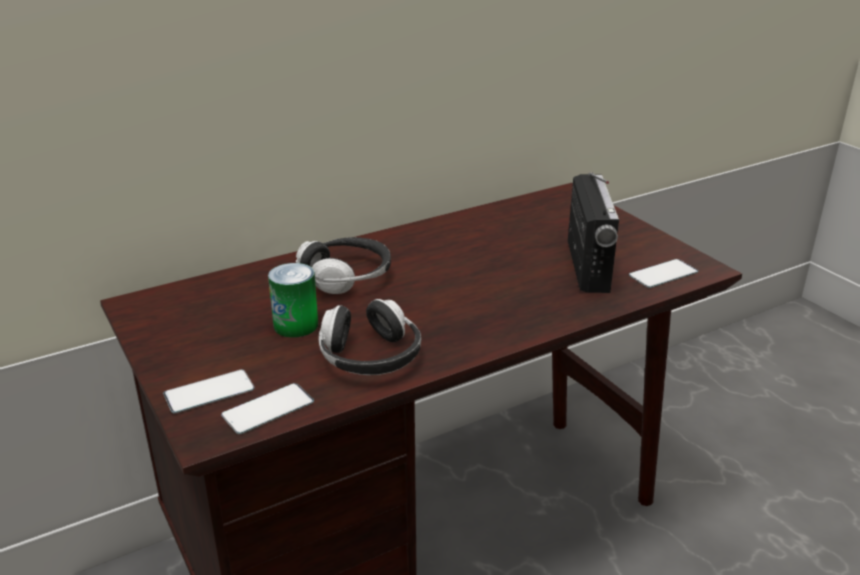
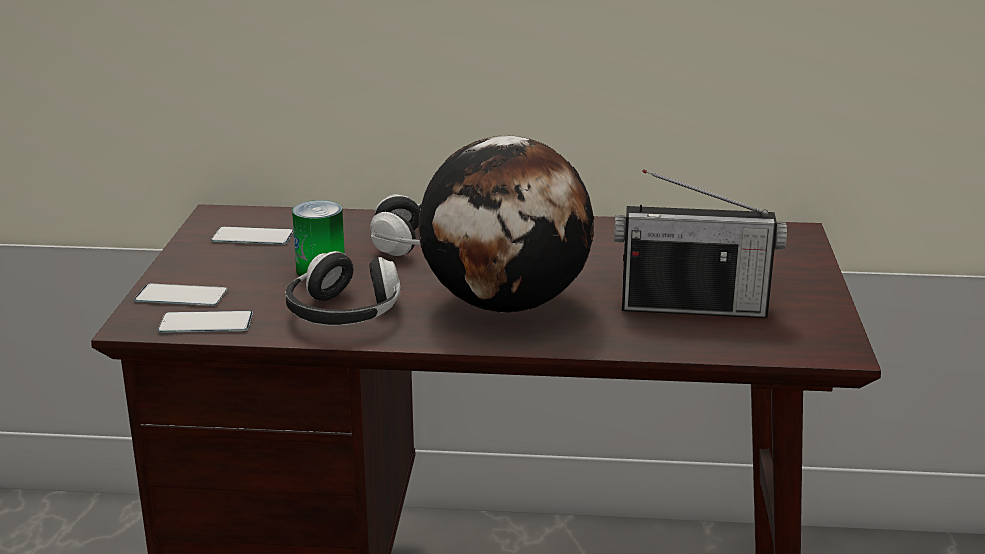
camera: 35 degrees right, 5 degrees down
(473, 306) = (507, 304): none -> globe
(588, 266) = (693, 307): radio -> radio turned 60 degrees clockwise
(663, 274) = (772, 340): phone -> phone (253, 237)

